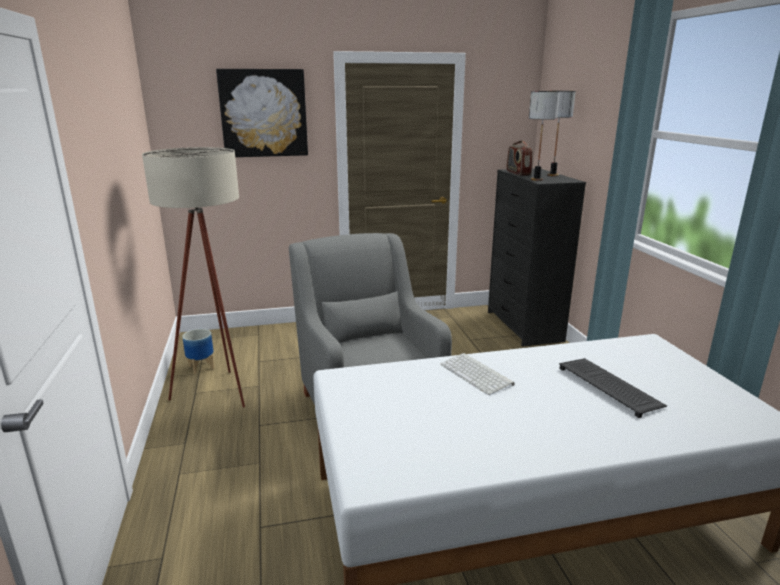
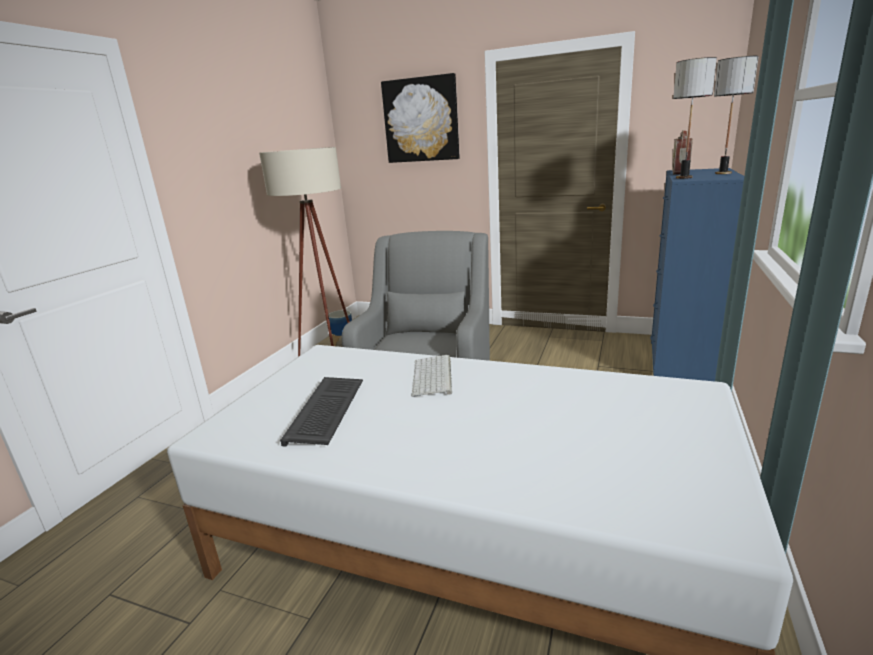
camera: 35 degrees right, 0 degrees up
(524, 326) = (681, 364): black dresser -> blue dresser
(610, 387) = (554, 424): keyboard -> keyboard (327, 412)

